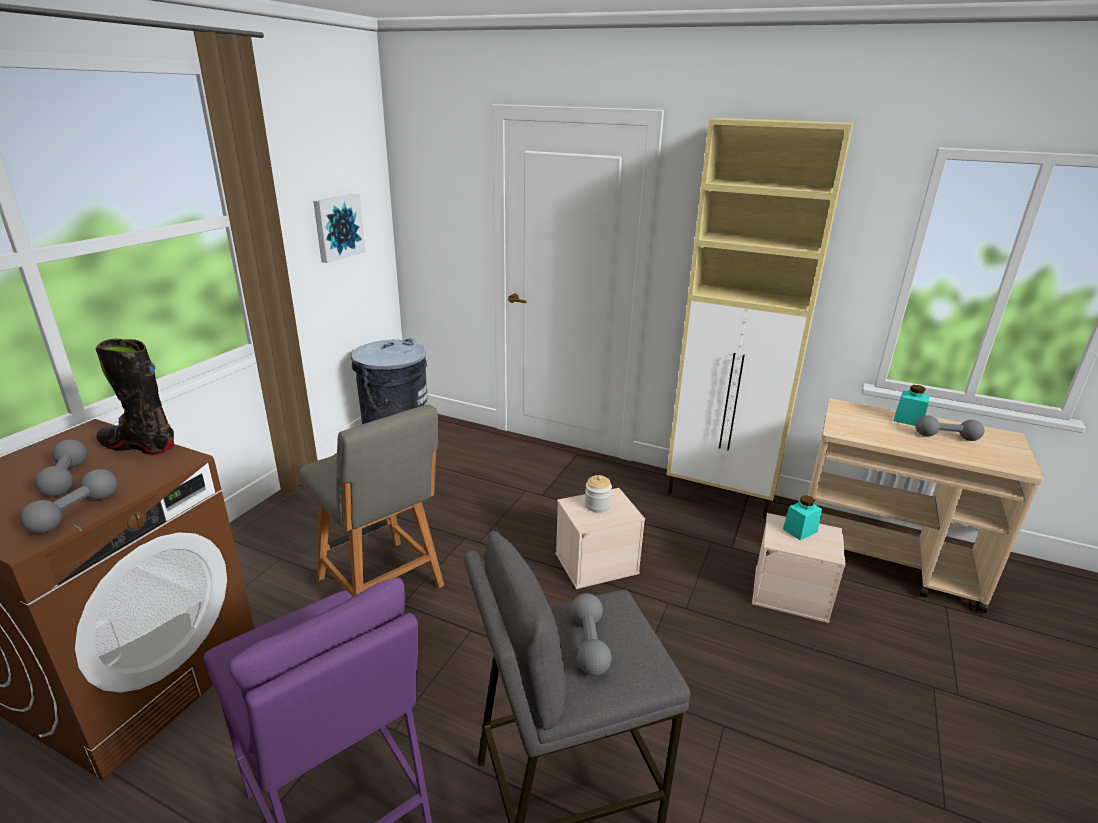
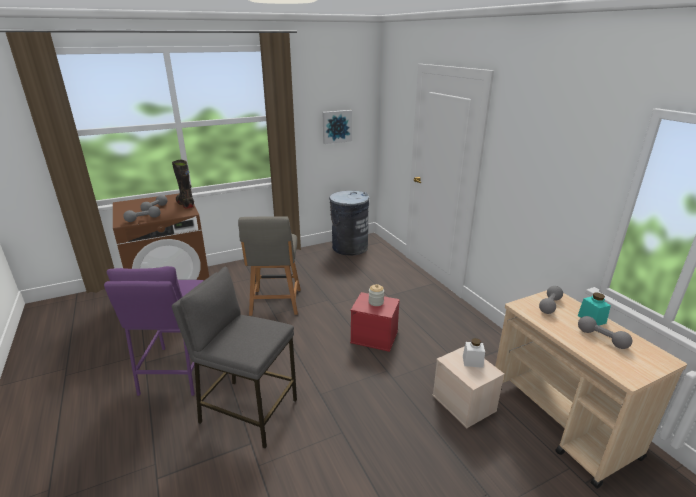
camera: 40 degrees right, 0 degrees up
(589, 644) = (244, 334): grey dumbbell -> grey dumbbell (549, 305)
(597, 562) = (375, 337): beige storage box -> red storage box
(721, 496) = (493, 337): beige cabinet -> none
(800, 530) = (472, 361): turquoise jar -> white jar

